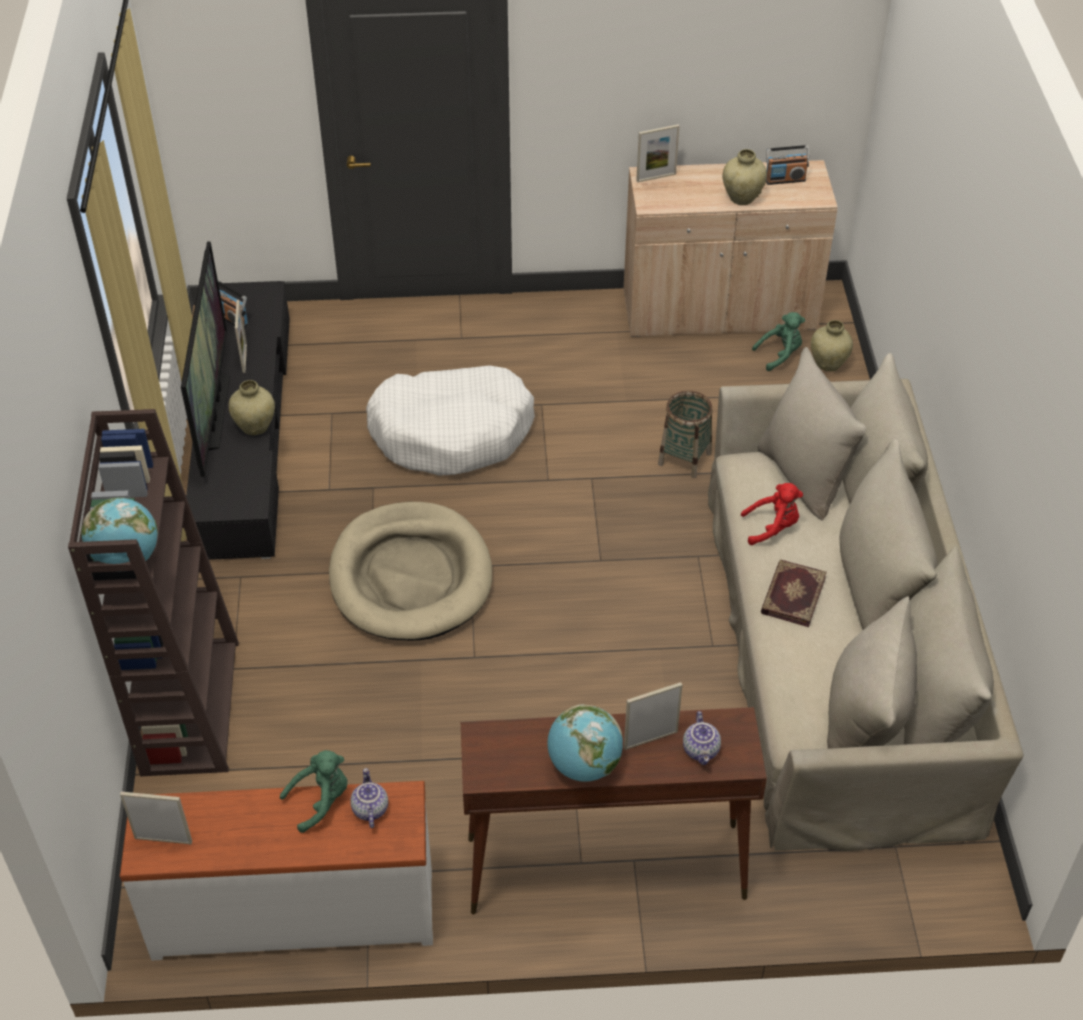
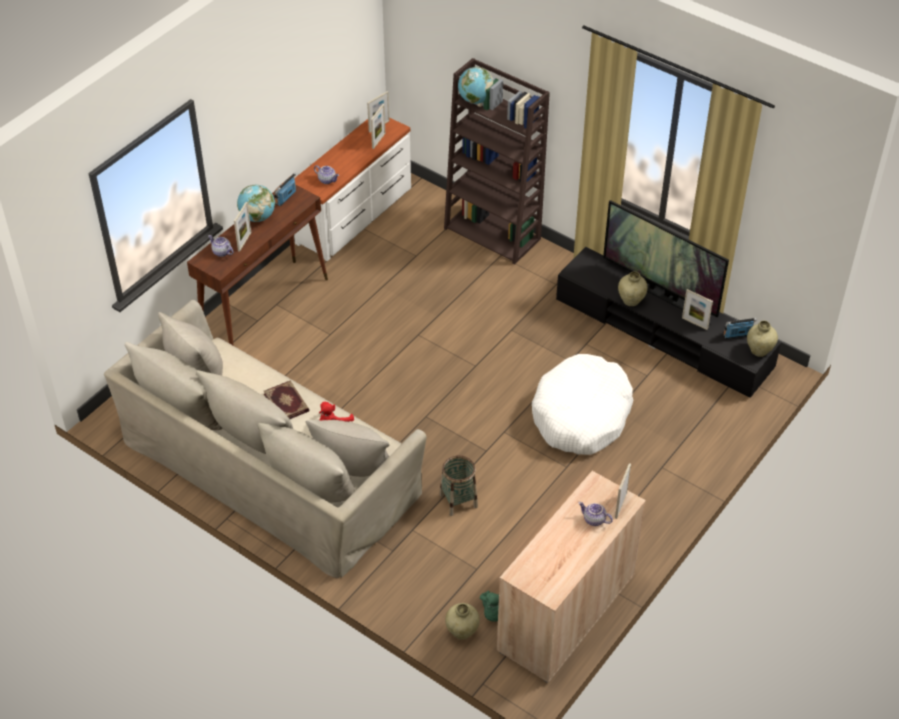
camera: 130 degrees right, 0 degrees up
(205, 812) = (378, 141): none -> picture frame
(321, 800) = (347, 170): green plush toy -> none
(410, 576) = (492, 341): beige dog bed -> none
(695, 185) = (594, 520): none -> teapot
(742, 198) = (556, 533): beige vase -> beige vase (759, 351)
(785, 179) = (554, 571): radio -> radio (285, 197)

